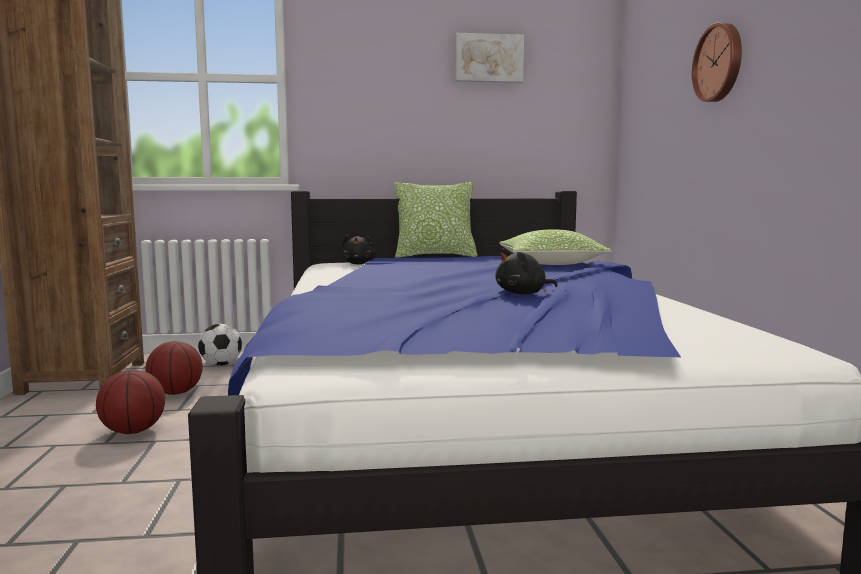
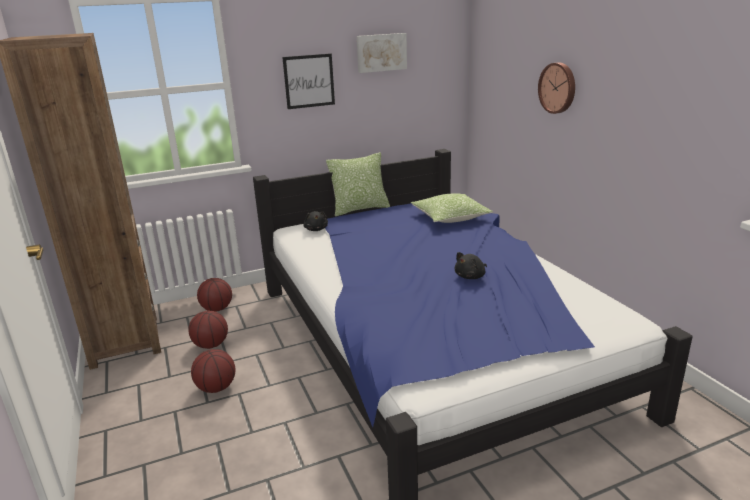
camera: 15 degrees left, 15 degrees up
(221, 364) = (217, 309): football -> basketball
(387, 85) = (309, 81): none -> picture

